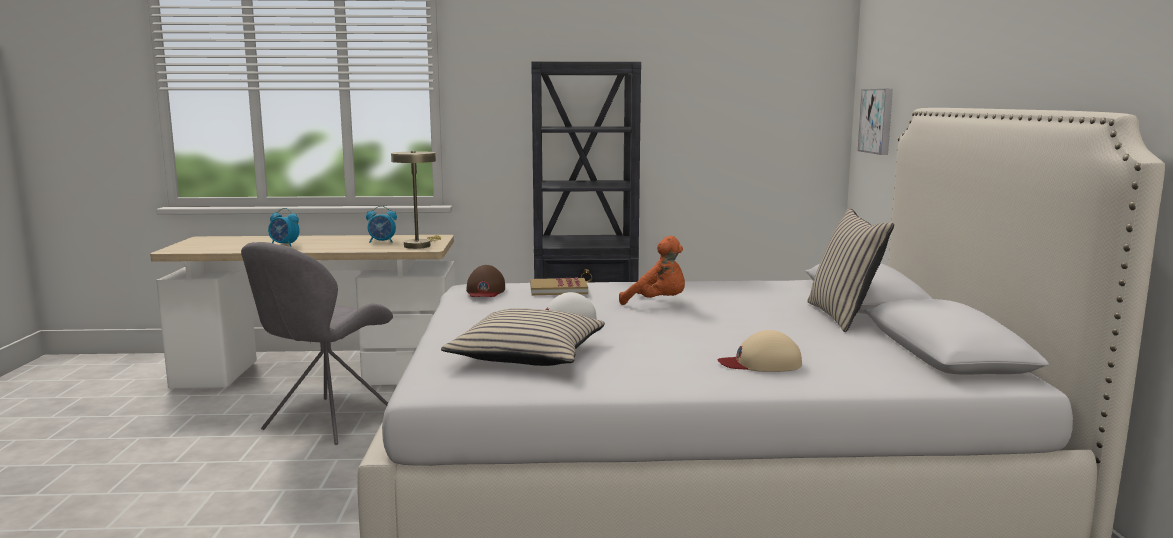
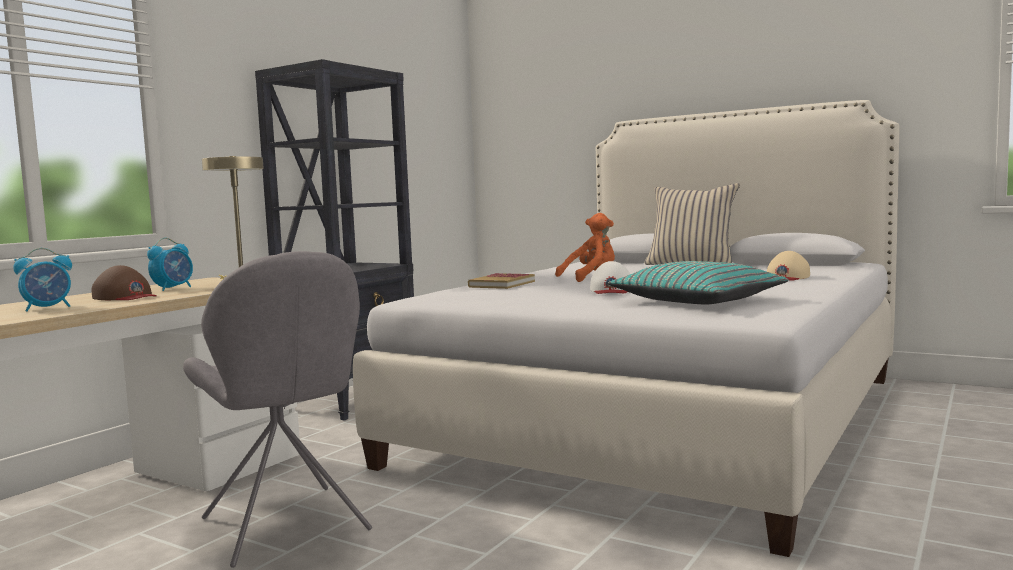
camera: 55 degrees left, 5 degrees down
(485, 291) = (456, 295): brown cap -> brown cap (125, 297)
(528, 354) = (697, 300): beige pillow -> turquoise pillow
(877, 121) = (523, 143): picture -> none

